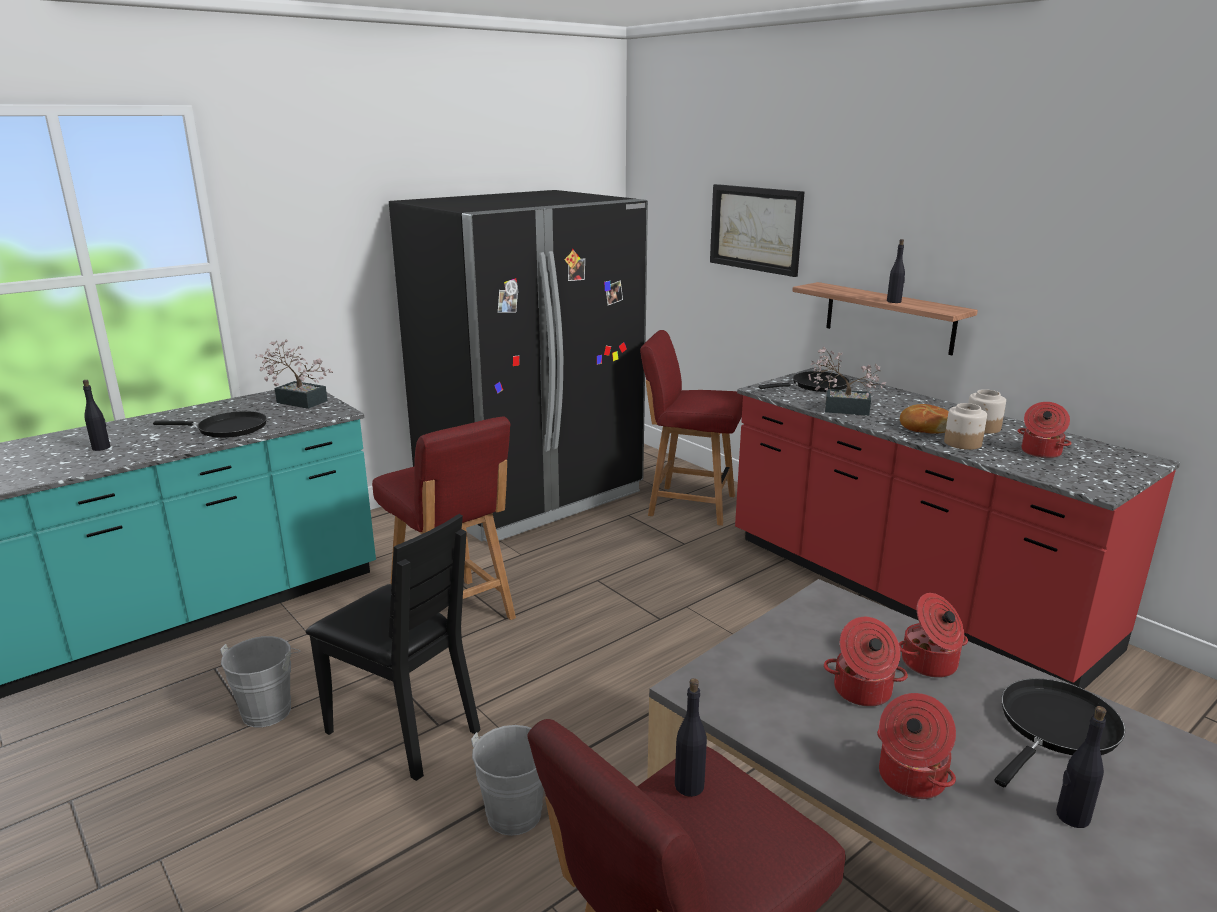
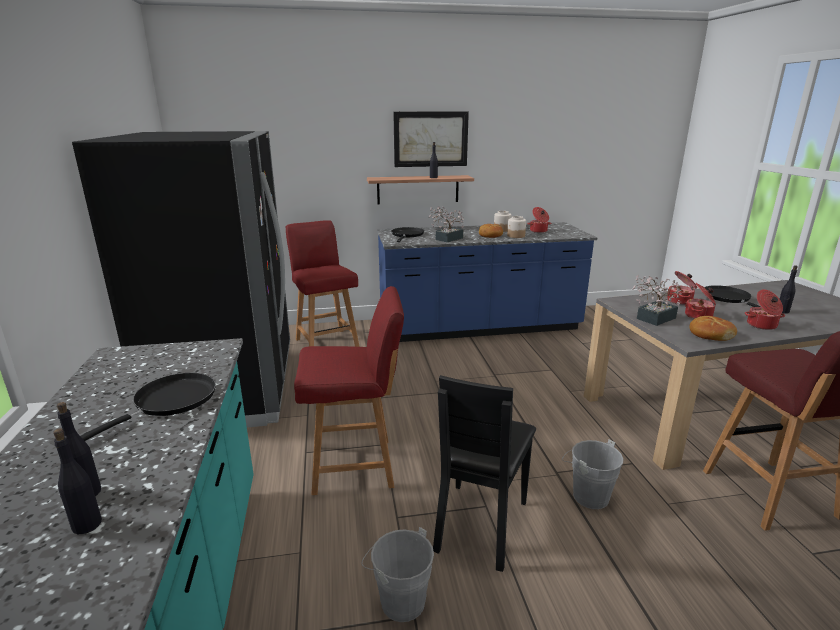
camera: 60 degrees left, 0 degrees up
(298, 401) = (148, 359): potted plant -> potted plant (653, 319)
(403, 729) = (480, 524): black chair -> black chair turned 135 degrees clockwise
(689, 505) = (326, 343): red chair -> red chair turned 105 degrees clockwise
(689, 785) = (772, 361): black bottle -> black bottle (86, 525)
(755, 229) = (310, 149): picture -> picture (430, 139)
(765, 709) = (710, 335): none -> bread
(907, 592) = (479, 327): red counter -> blue counter

